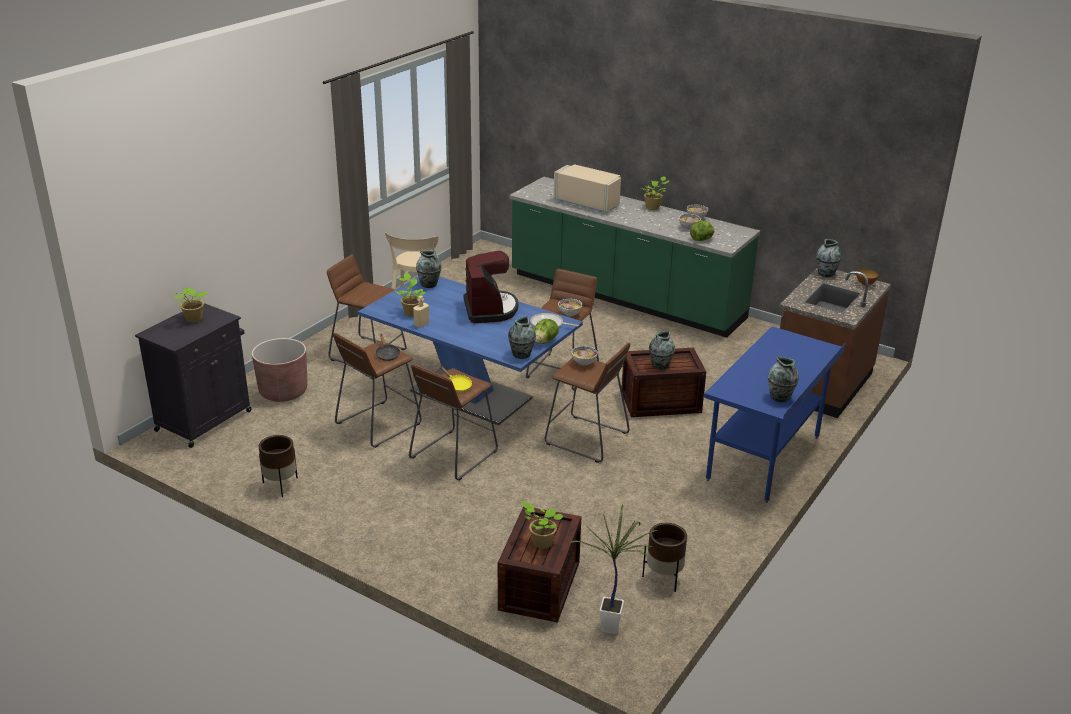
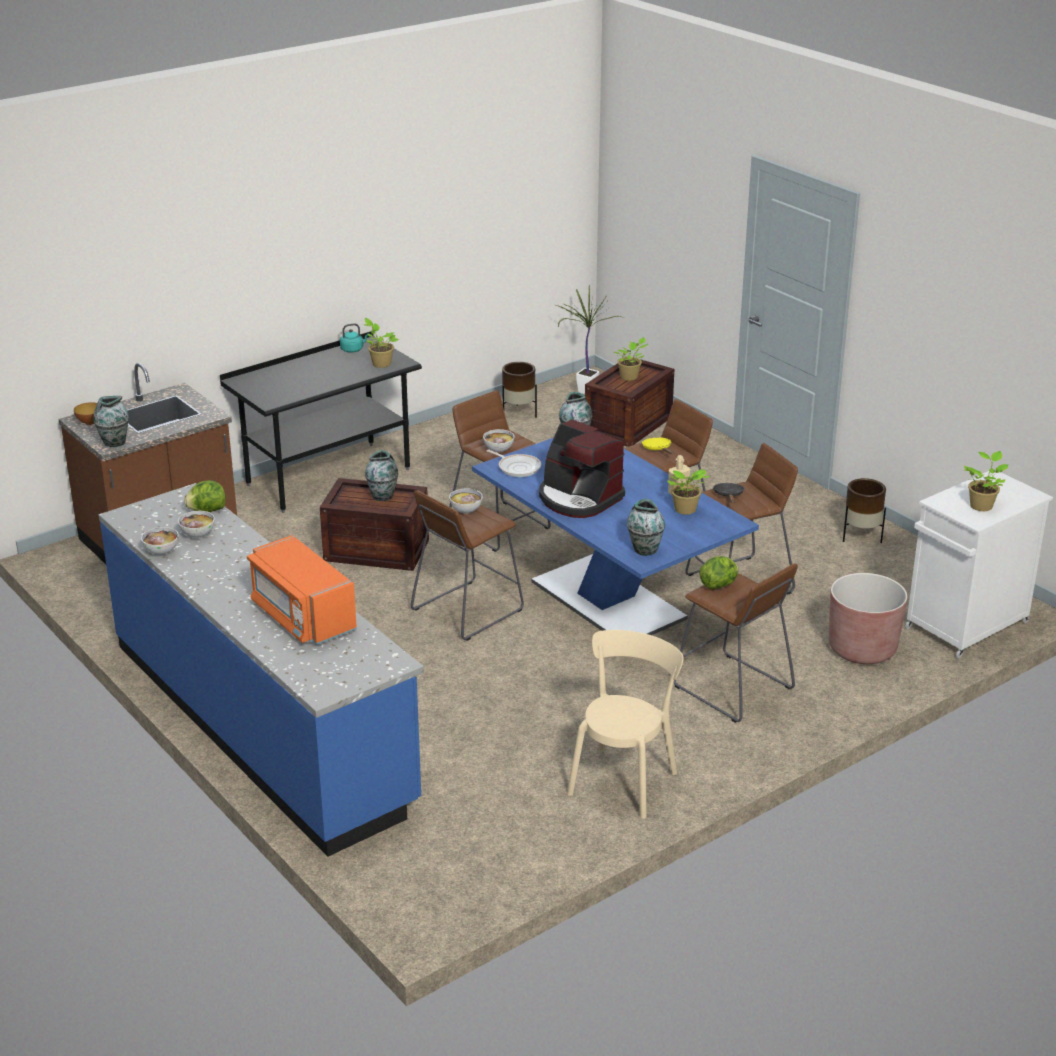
camera: 160 degrees left, 0 degrees up
(205, 420) = (964, 626): black cabinet -> white cabinet
(490, 309) = (579, 498): coffee machine -> coffee machine turned 60 degrees counterclockwise
(544, 342) = (538, 448): lettuce -> lettuce (719, 585)
(587, 203) = (302, 616): beige microwave -> orange microwave
(625, 297) = (262, 723): green counter -> blue counter
(653, 207) = (201, 586): potted plant -> potted plant (380, 363)
(764, 459) = (328, 477): blue desk -> black desk
(780, 398) = (353, 349): vase -> turquoise kettle

